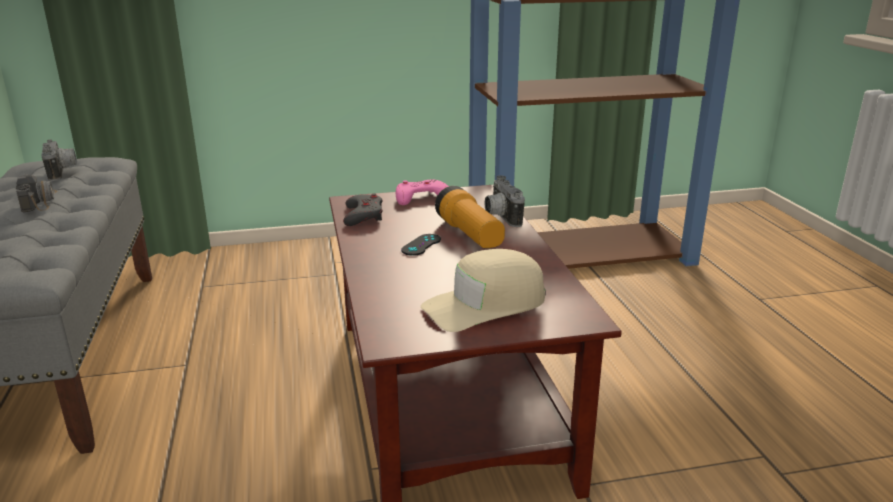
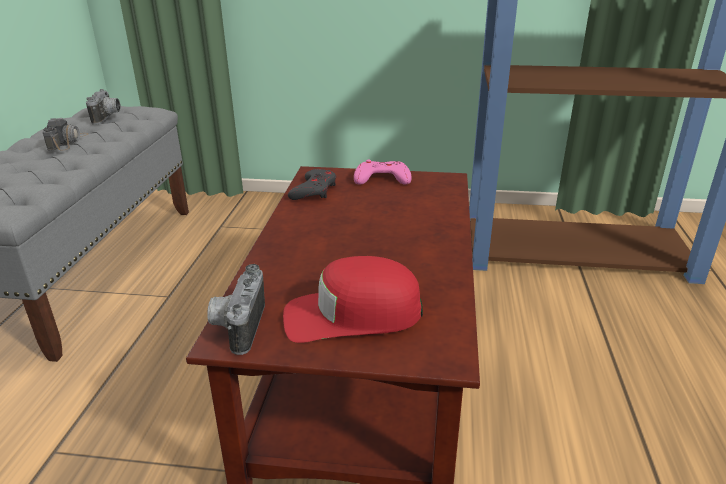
camera: 20 degrees right, 5 degrees up
(421, 245) = (342, 231): black game controller -> none
(470, 235) = (398, 227): flashlight -> none
(485, 305) = (352, 315): beige cap -> red cap
(500, 217) = (443, 211): camera -> camera (238, 326)

